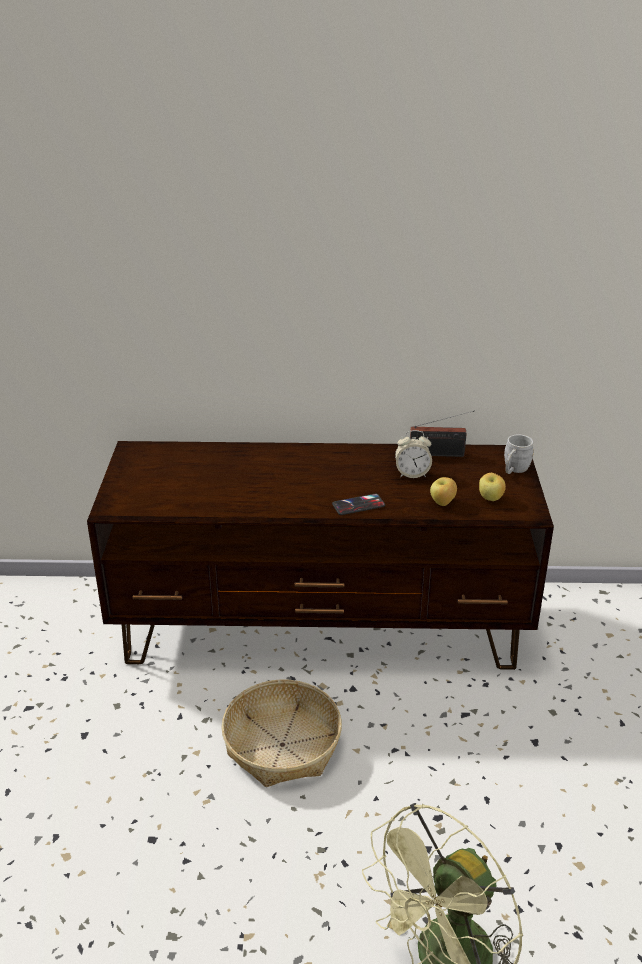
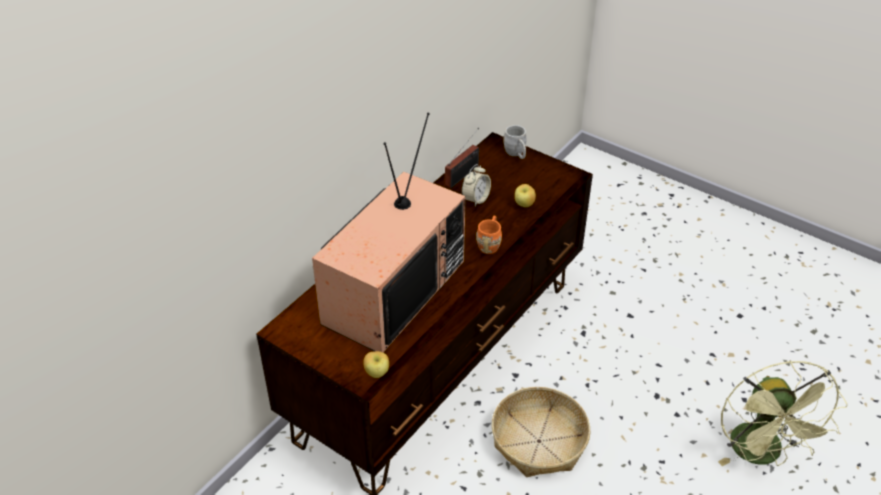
camera: 55 degrees left, 10 degrees up
(235, 479) = (393, 289): none -> television
(358, 505) = (490, 243): phone -> orange mug
(490, 498) = (539, 181): apple -> apple (377, 373)

